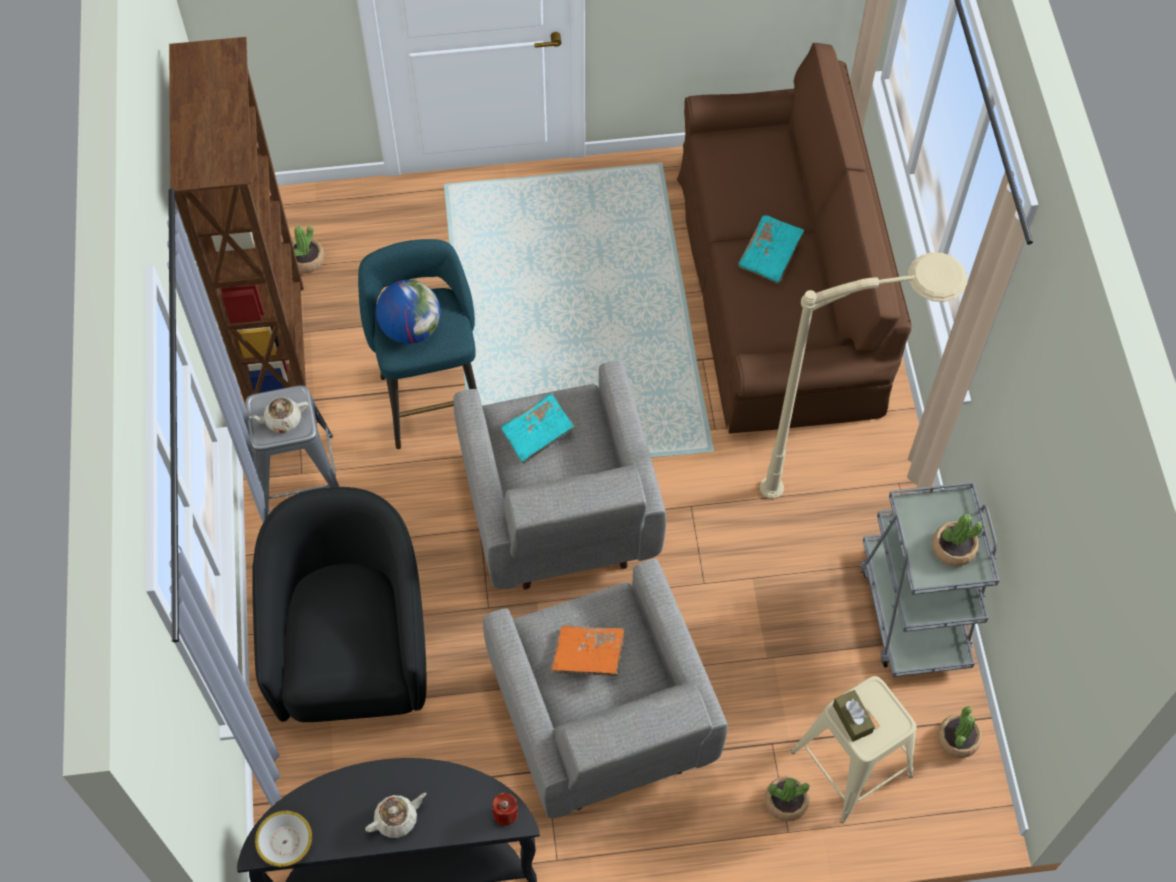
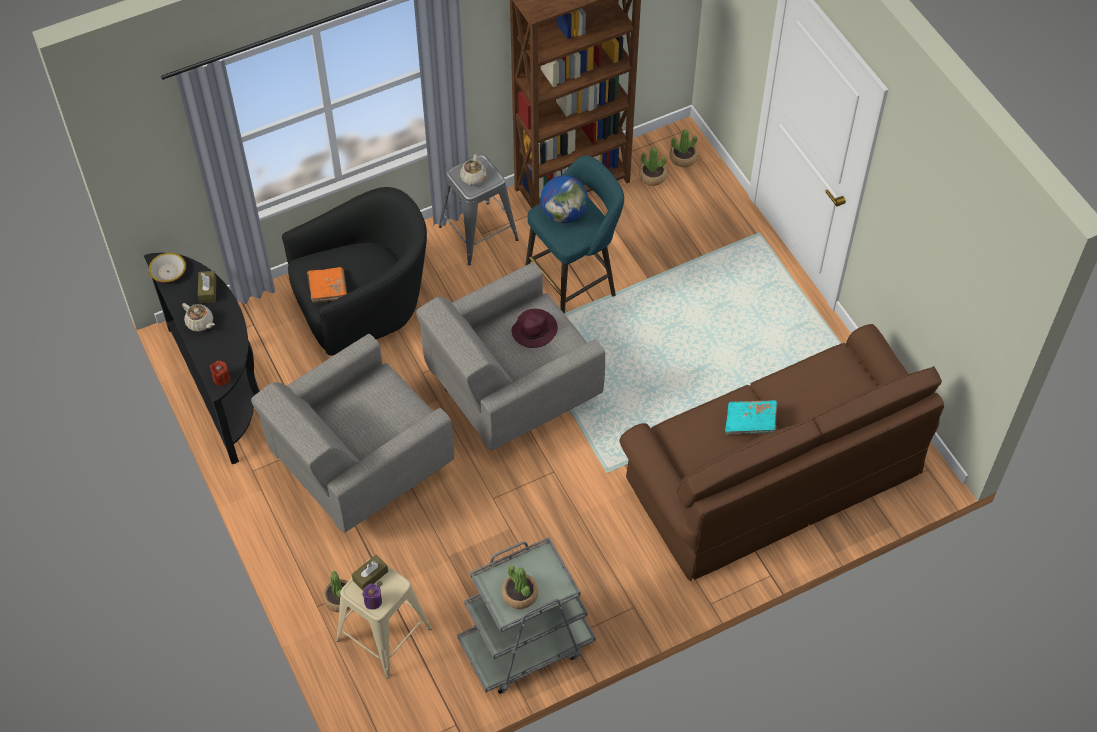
camera: 70 degrees right, 5 degrees down
(282, 420) = (473, 178): beige teapot -> beige teapot turned 135 degrees counterclockwise
(344, 794) = (208, 290): none -> brown tissue box
(538, 434) = (534, 330): turquoise book -> purple hat
(589, 656) = (373, 412): orange book -> orange book (328, 290)
(846, 480) = (620, 569): beige floor lamp -> none
(889, 725) = (373, 601): none -> purple candle
(957, 739) = (428, 702): potted plant -> potted plant (683, 158)

